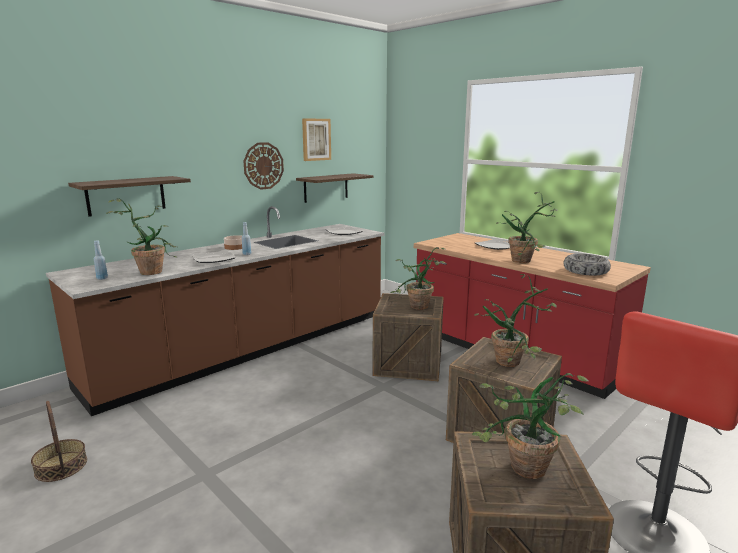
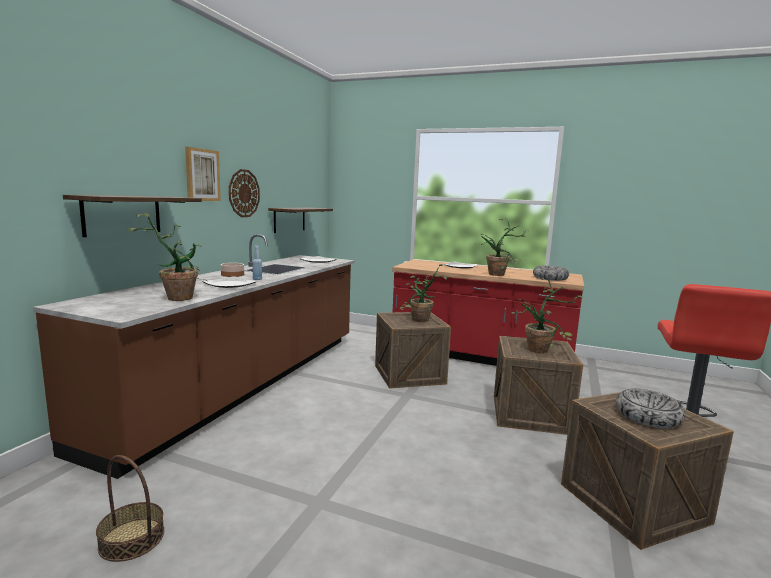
camera: 25 degrees left, 5 degrees down
(102, 278) = (128, 307): blue bottle -> none
(316, 139) = (283, 172): picture -> picture (202, 175)
(522, 472) = (647, 416): potted plant -> bowl

